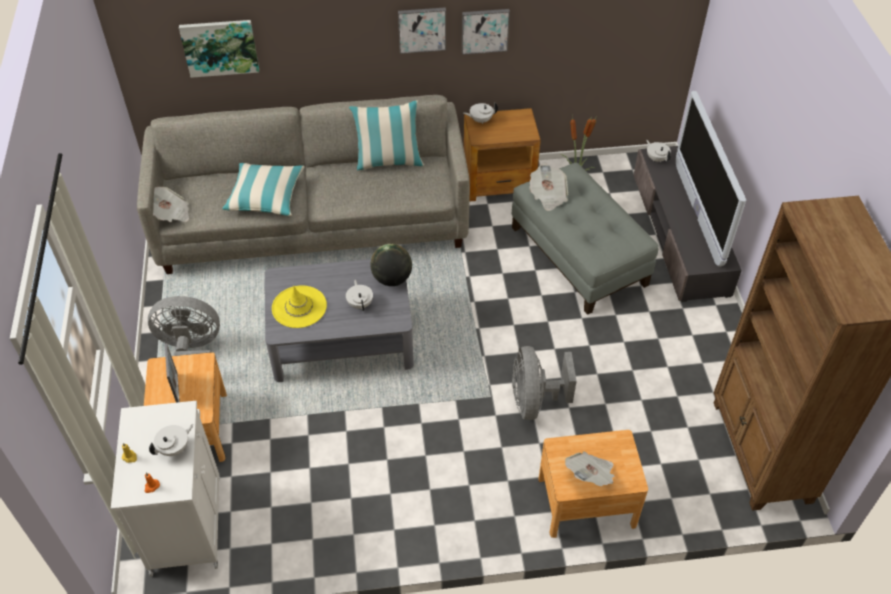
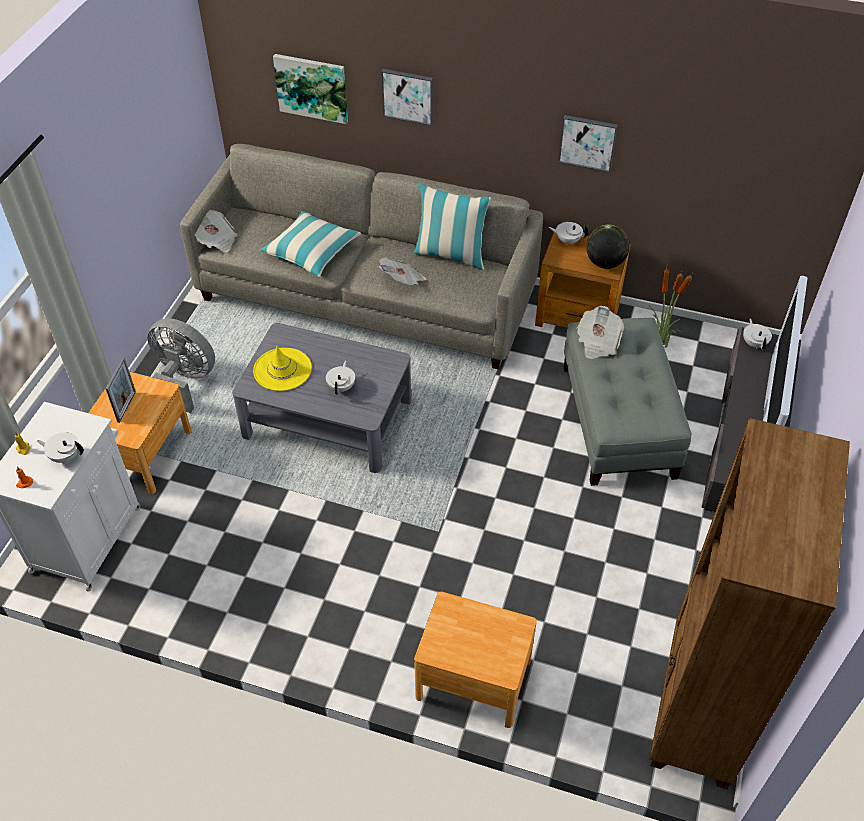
camera: 25 degrees right, 0 degrees up
(175, 448) = (65, 456): white teapot -> white teapot turned 150 degrees counterclockwise
(392, 279) = (387, 373): globe -> globe (605, 263)
(422, 29) = (519, 122): picture -> picture (408, 96)
(534, 401) = (481, 553): grey fan -> none
(590, 475) = (464, 648): newspaper -> newspaper (402, 281)

